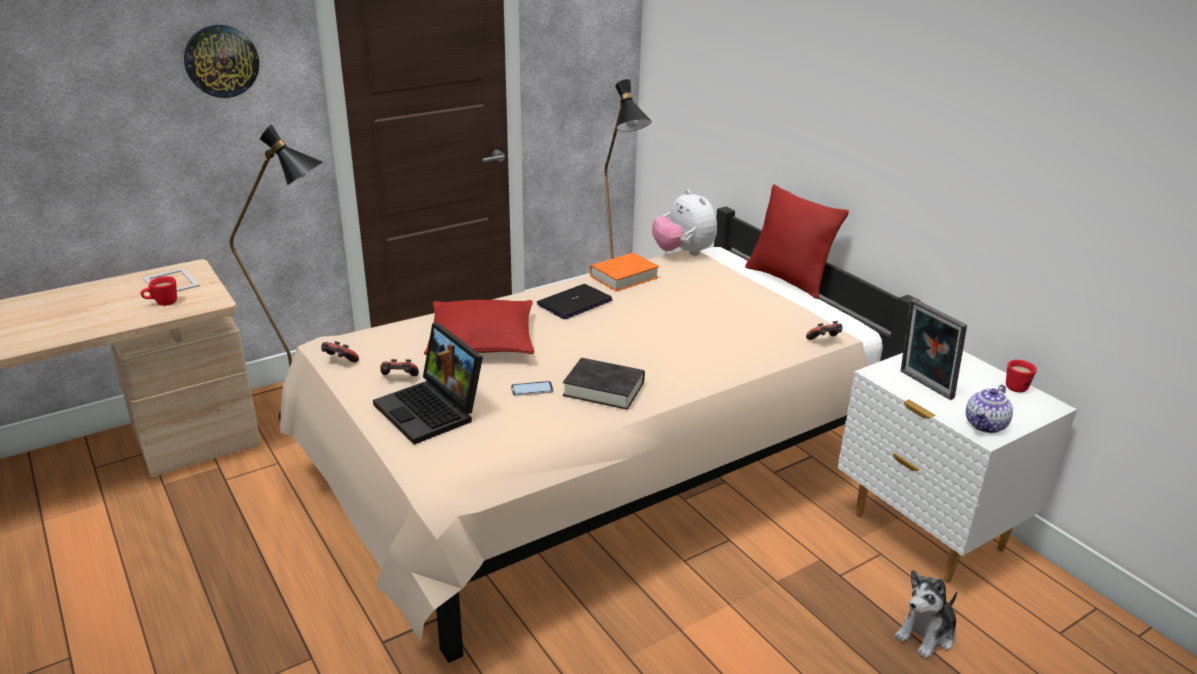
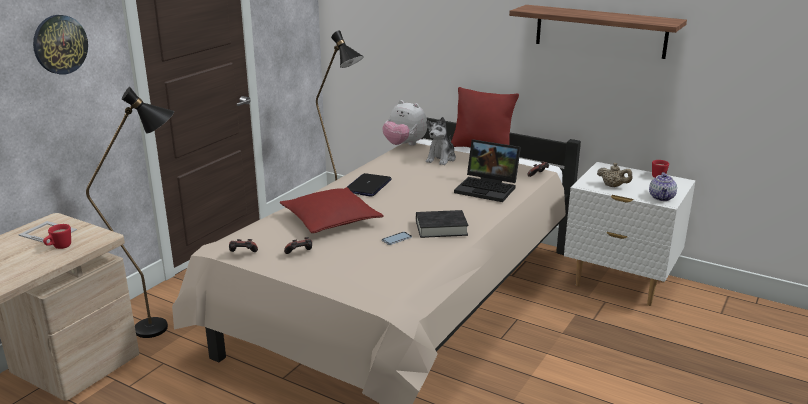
camera: 25 degrees left, 5 degrees down
(432, 411) = (345, 266): laptop -> laptop (488, 188)
(624, 277) = (382, 165): orange book -> none
(923, 386) = (613, 186): picture frame -> beige teapot
(926, 634) = (660, 334): plush toy -> plush toy (441, 159)
(971, 136) = (600, 31): none -> shelf

